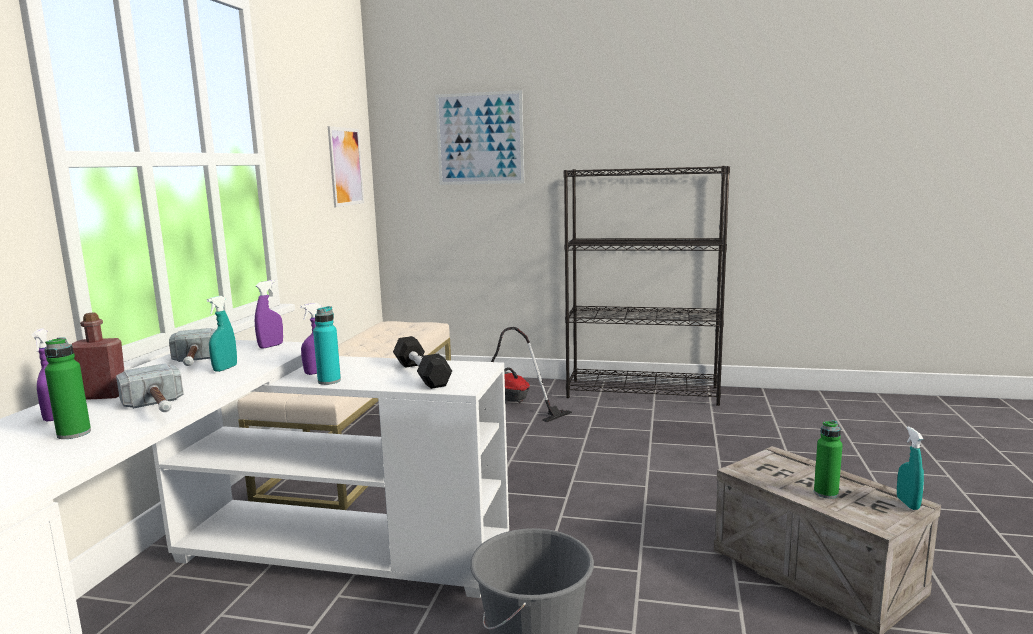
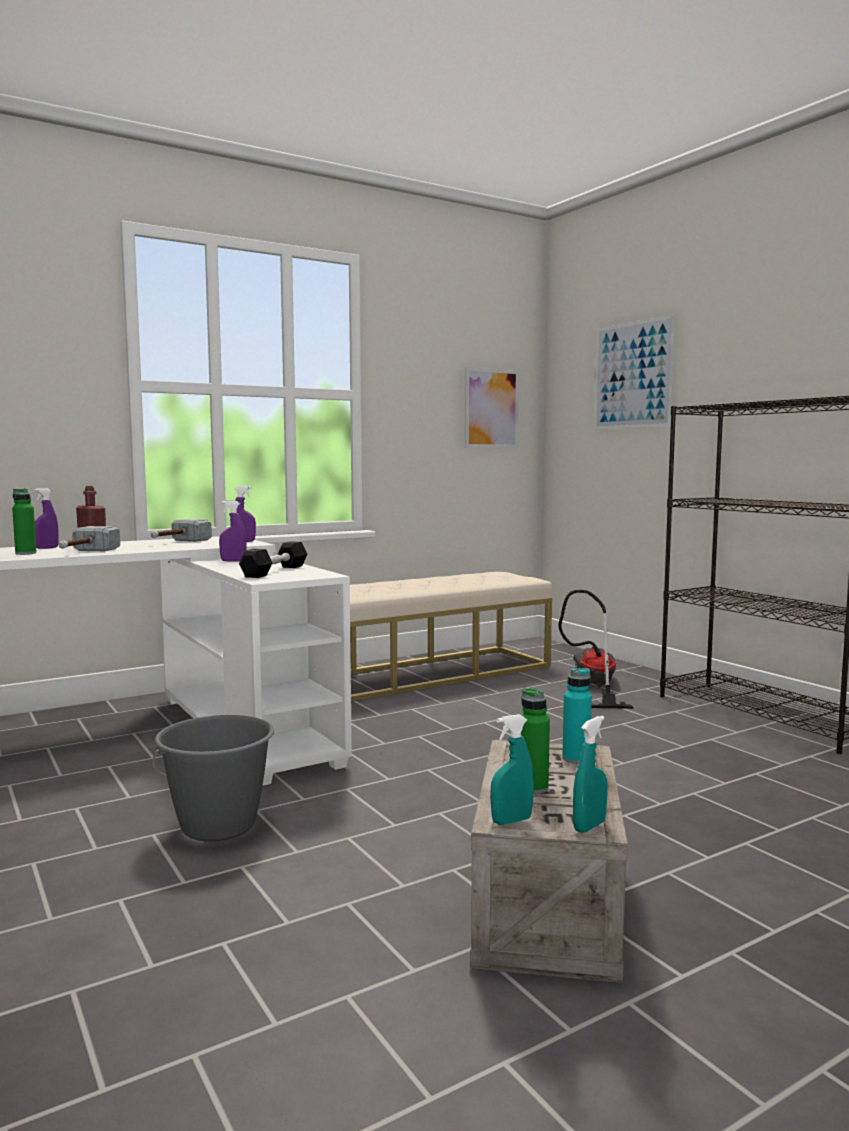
camera: 45 degrees right, 5 degrees down
(225, 368) = (177, 545): turquoise spray bottle -> turquoise spray bottle (511, 821)
(329, 381) = (219, 565): turquoise bottle -> turquoise bottle (576, 759)

